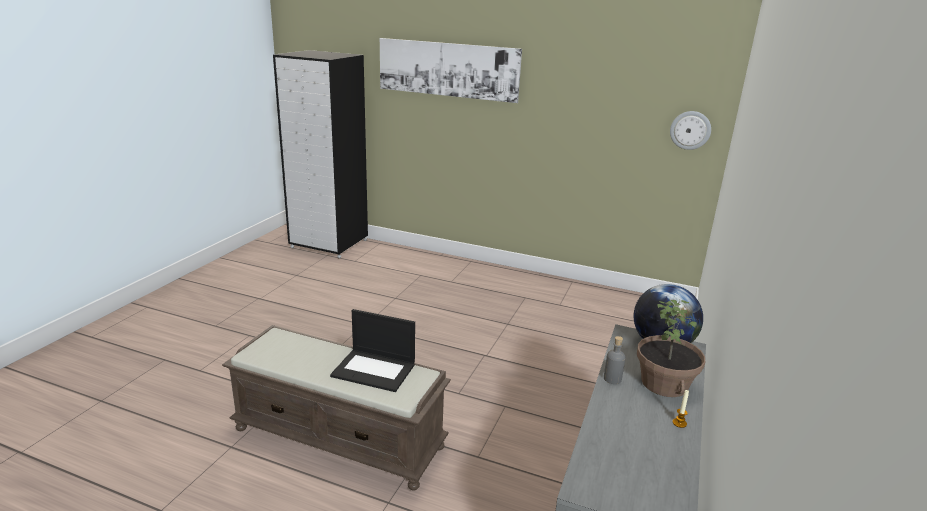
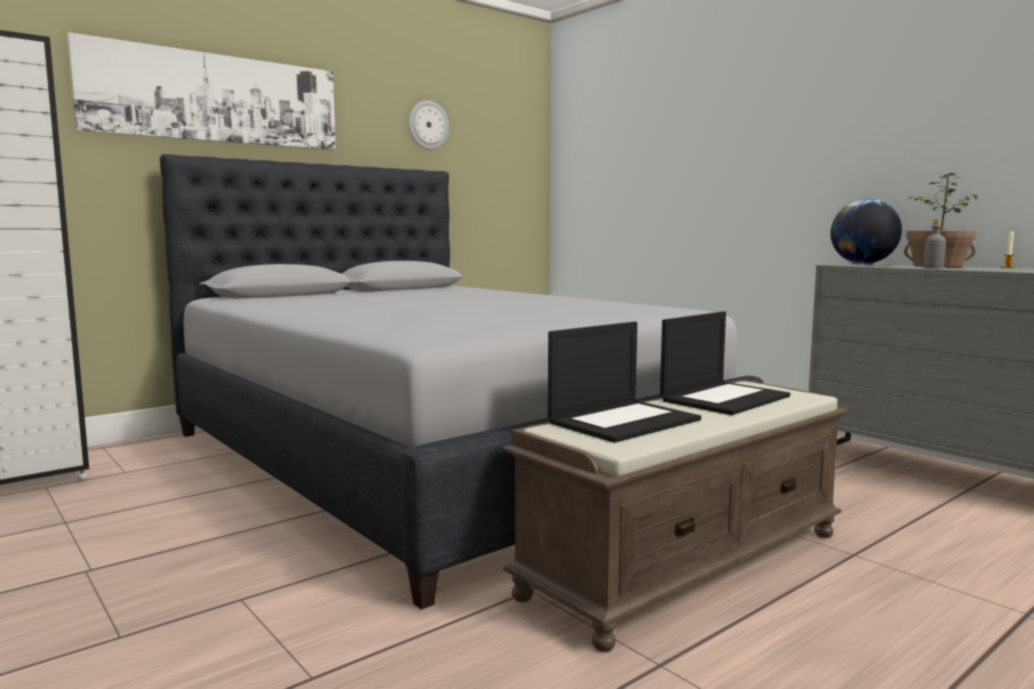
camera: 60 degrees left, 15 degrees down
(300, 348) = (624, 421): none -> laptop
(442, 321) = (436, 456): none -> grey bed
(690, 130) = (519, 174): wall clock -> wall clock (428, 125)

